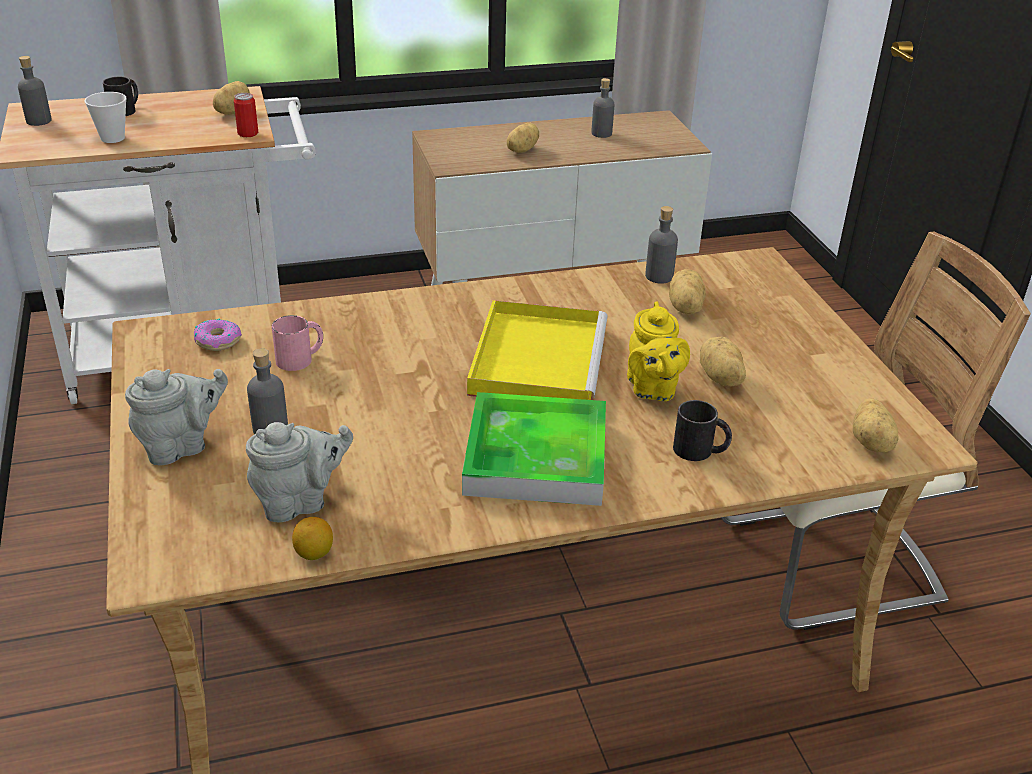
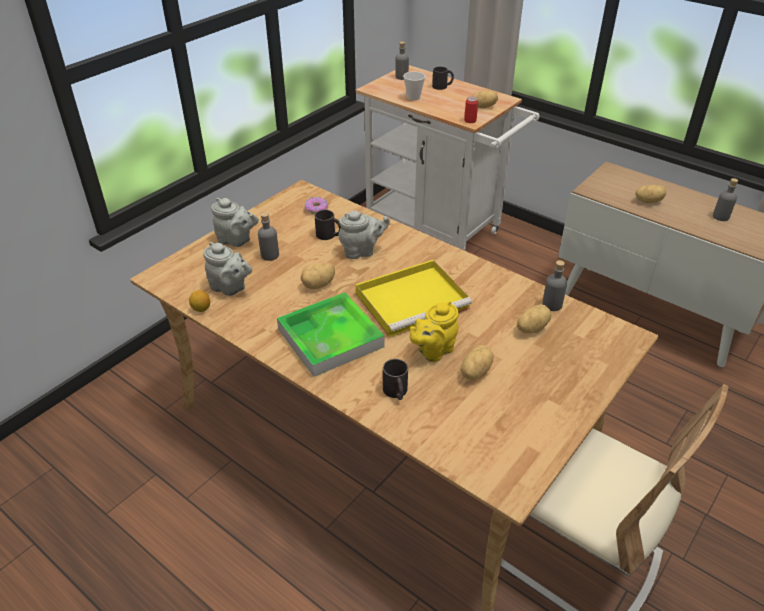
camera: 55 degrees right, 5 degrees up
(301, 358) = (329, 235): pink mug -> black mug
(379, 349) = (362, 251): none -> grey teapot
(872, 443) = (483, 461): potato -> potato (319, 285)

